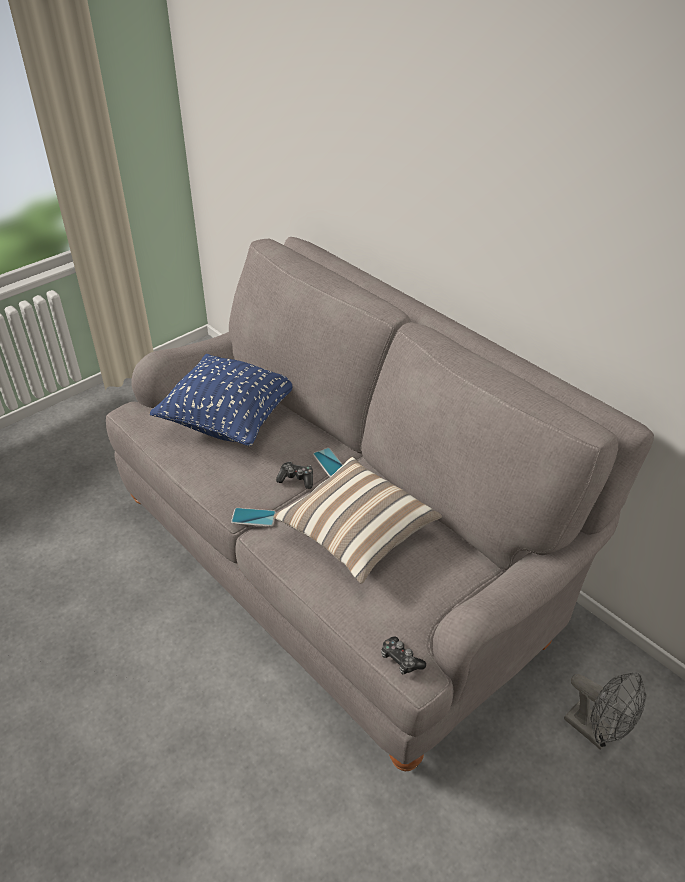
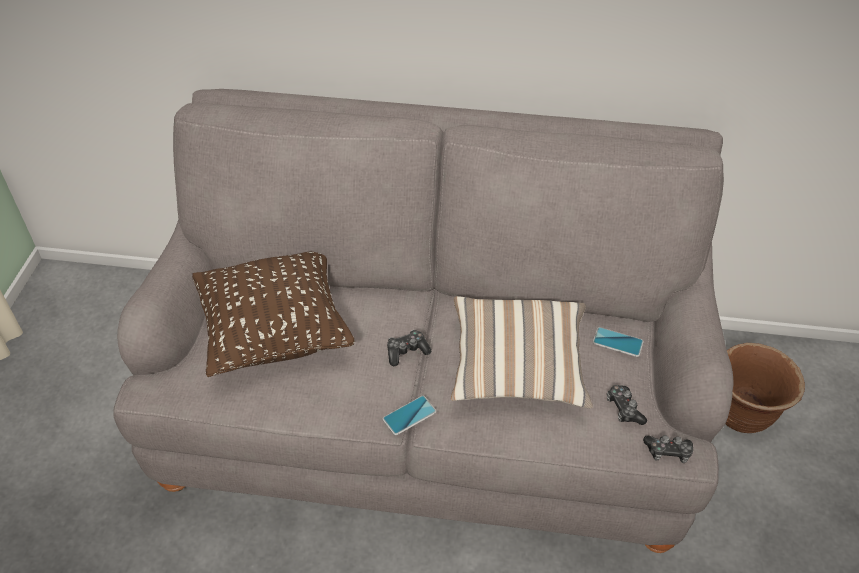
camera: 40 degrees left, 5 degrees up
(229, 420) = (275, 333): blue pillow -> brown pillow
(329, 463) = (418, 316): phone -> phone (617, 342)
(400, 608) = (624, 409): none -> game controller
(596, 731) = (741, 414): grey fan -> brown planter

